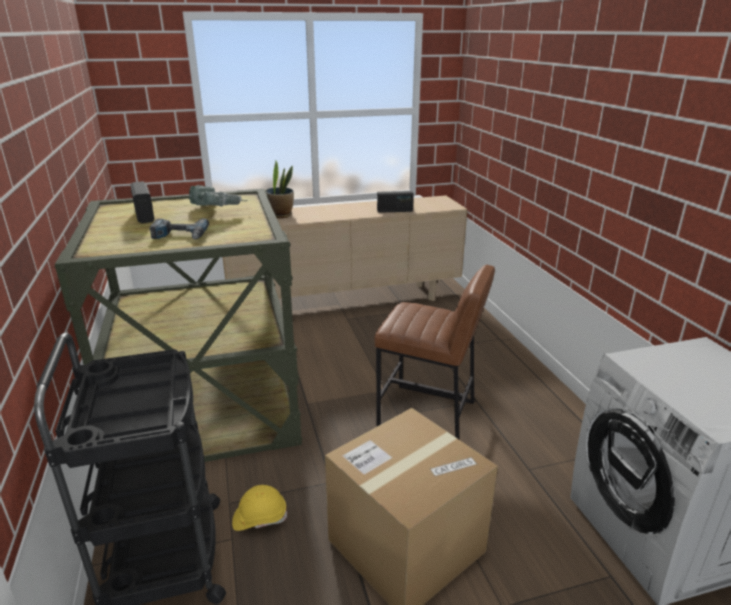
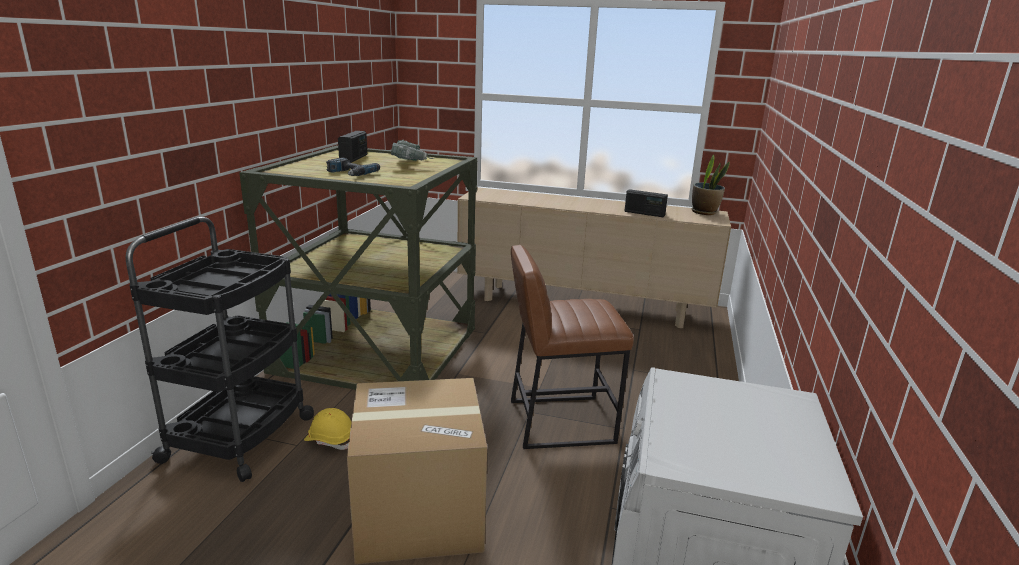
camera: 30 degrees right, 5 degrees down
(280, 215) = (527, 197): potted plant -> potted plant (704, 212)
(428, 414) = (559, 421): brown chair -> brown chair turned 120 degrees clockwise

